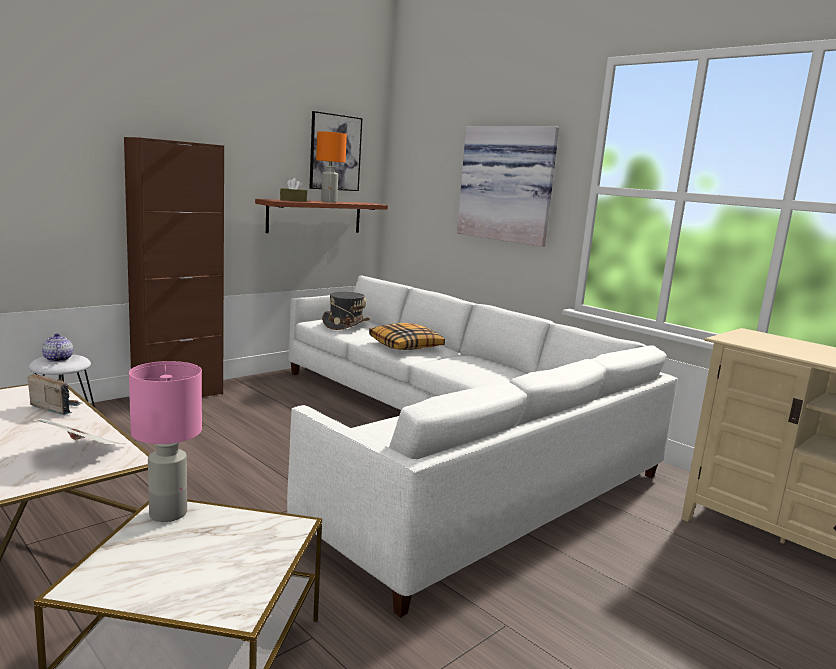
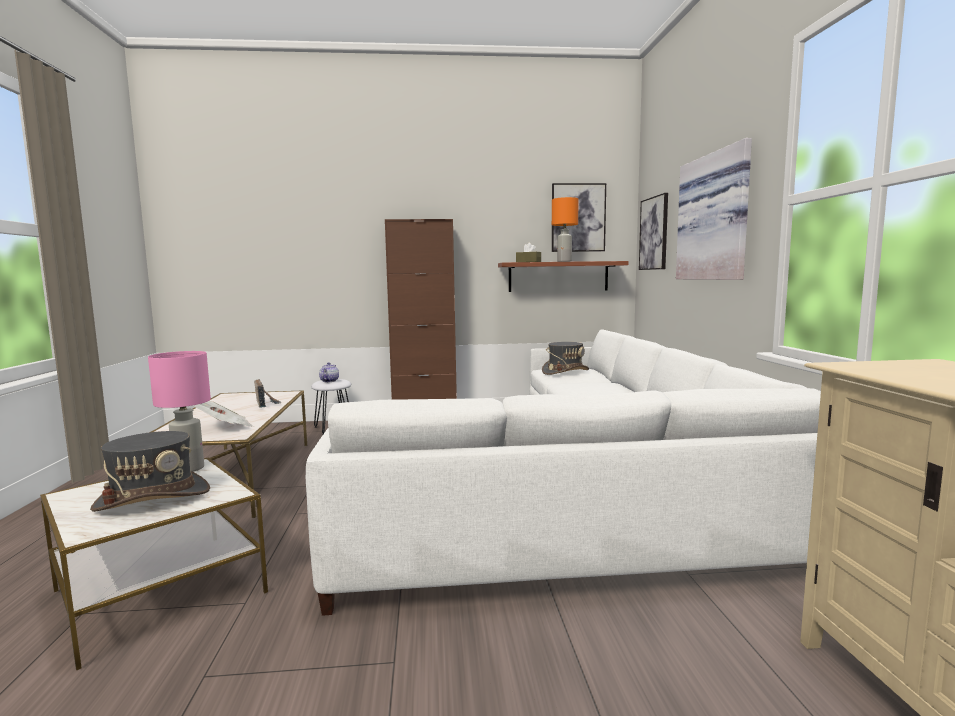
camera: 40 degrees right, 5 degrees down
(214, 555) = (153, 498): none -> grey hat
(406, 345) = (590, 389): pillow -> none
(415, 180) = (654, 233): none -> picture

